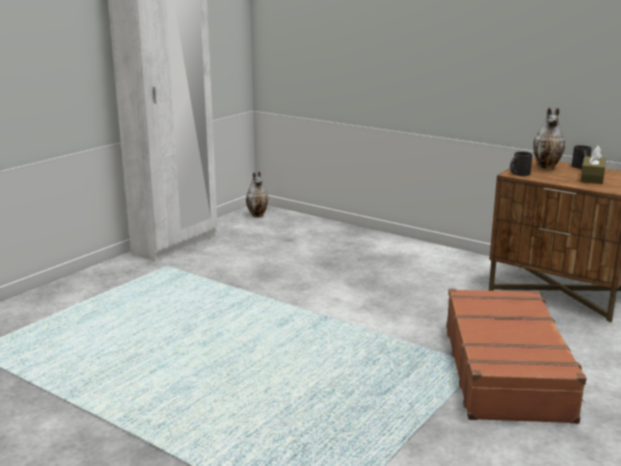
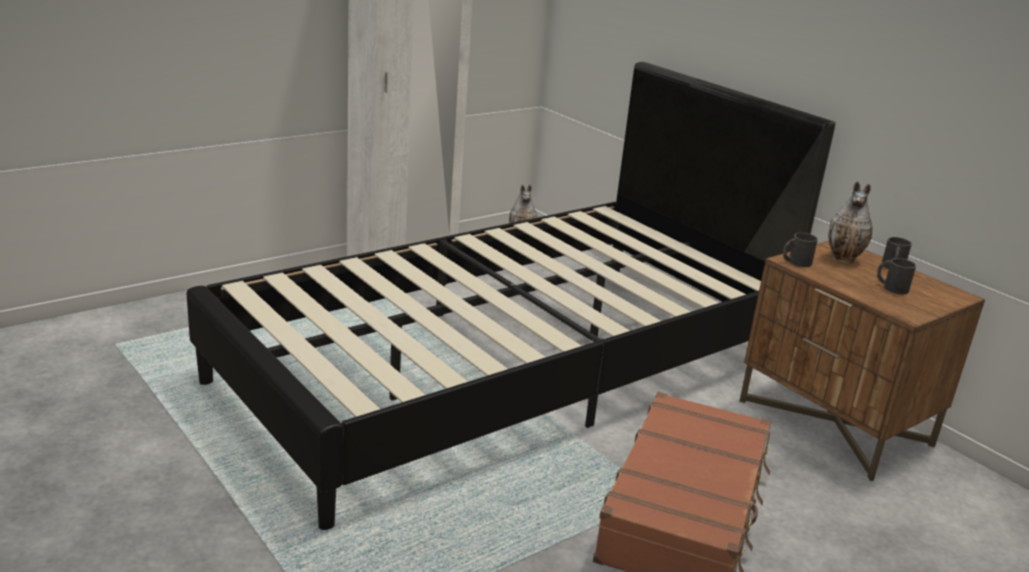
camera: 15 degrees right, 5 degrees up
(311, 304) = (507, 370): none -> black bed
(592, 178) = (891, 287): brown tissue box -> black mug

